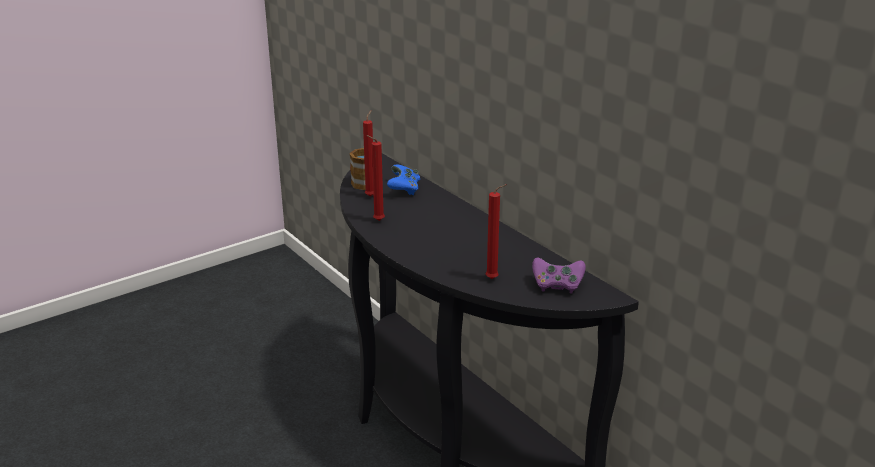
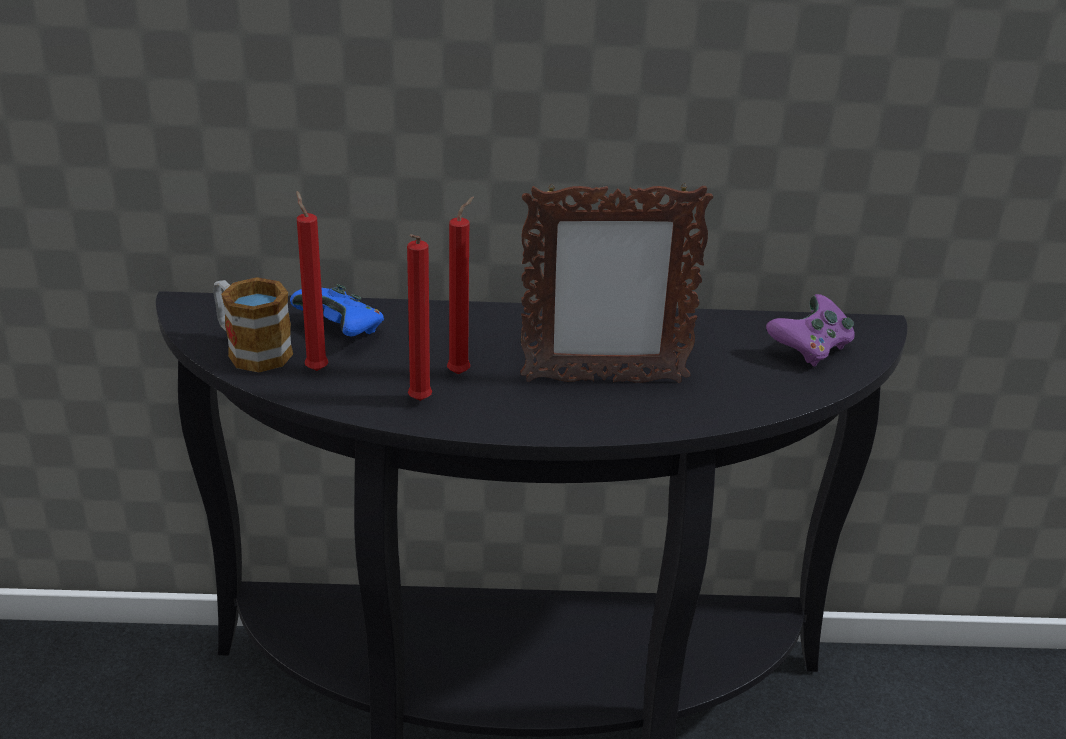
camera: 55 degrees left, 5 degrees up
(450, 249) = (603, 381): none -> picture frame
(494, 279) = (739, 387): red candle -> red candle (461, 372)

